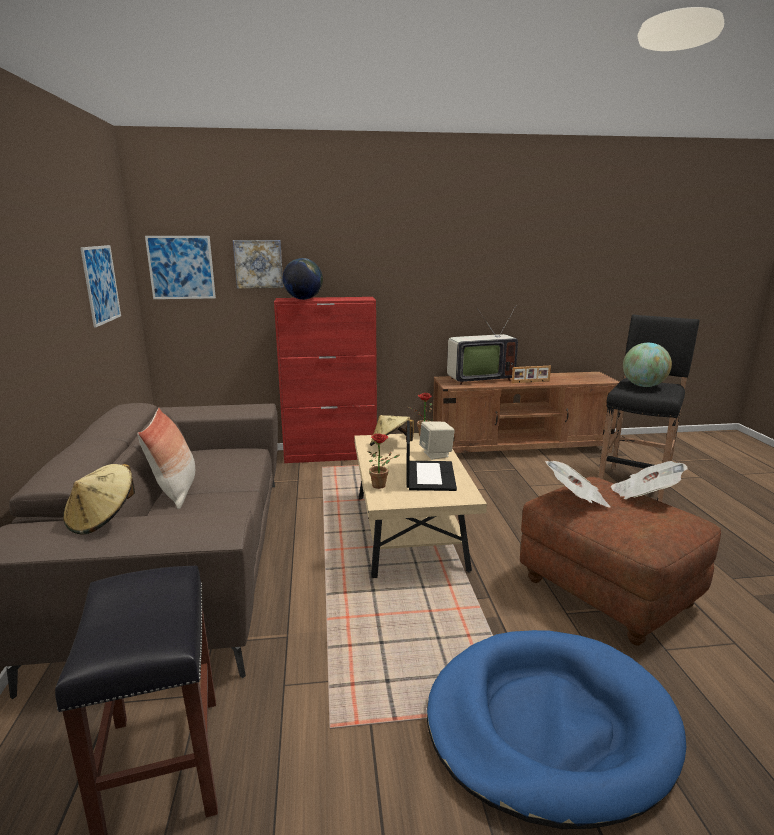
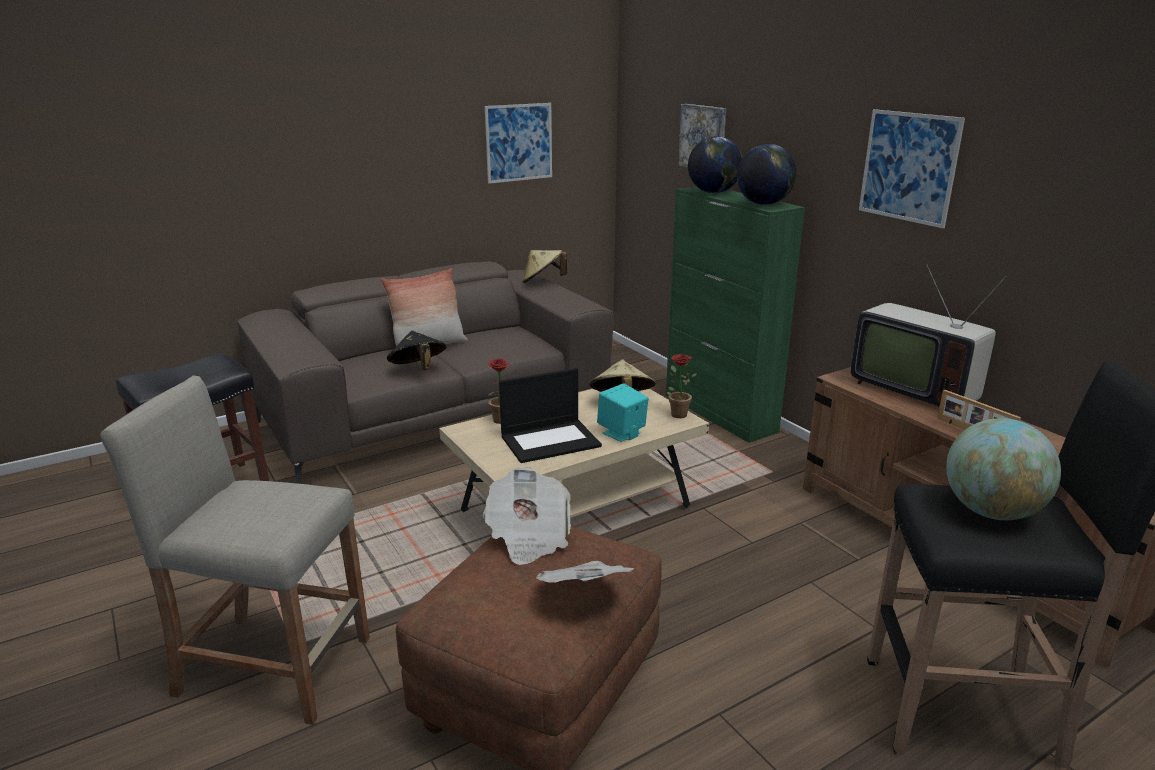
camera: 65 degrees right, 5 degrees up
(102, 519) = (295, 327): beige hat -> beige hat (543, 282)
(181, 267) = (645, 132): picture -> picture (908, 167)
(232, 502) = (418, 370): none -> black hat
(331, 455) = (720, 413): red cabinet -> green cabinet
(354, 298) = (763, 204): none -> globe
(436, 454) = (622, 433): beige speaker -> turquoise speaker
(548, 725) = (274, 666): blue dog bed -> beige stool

